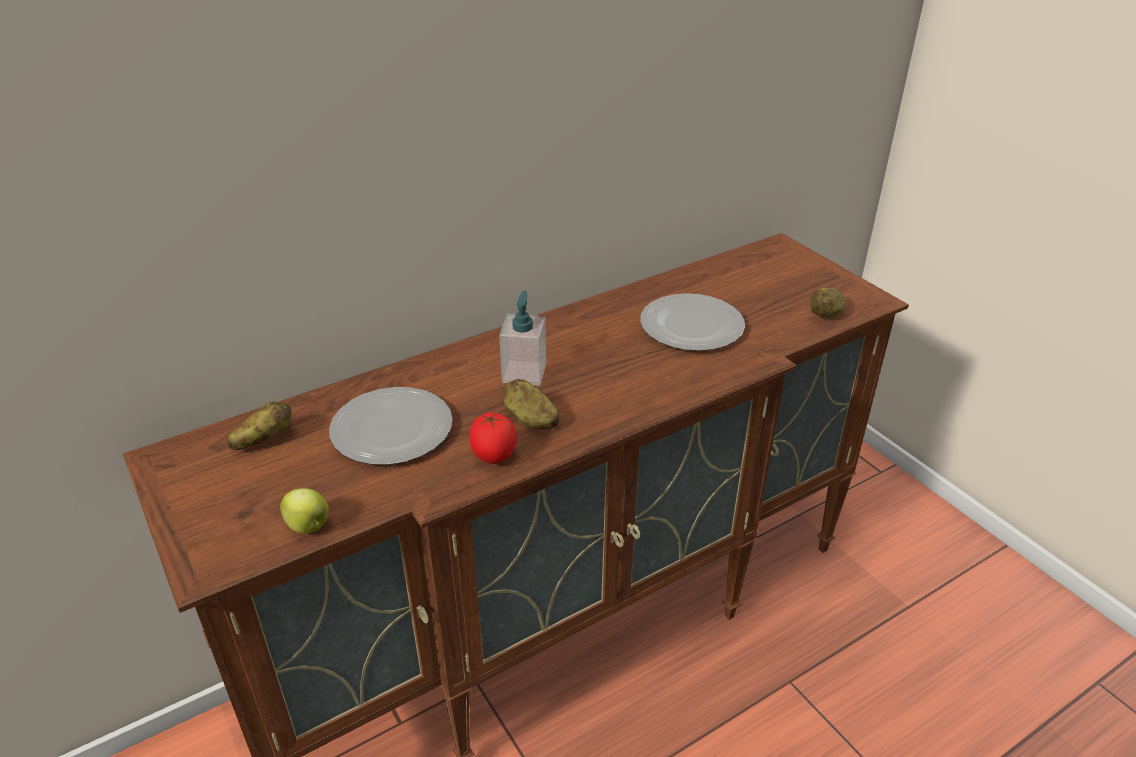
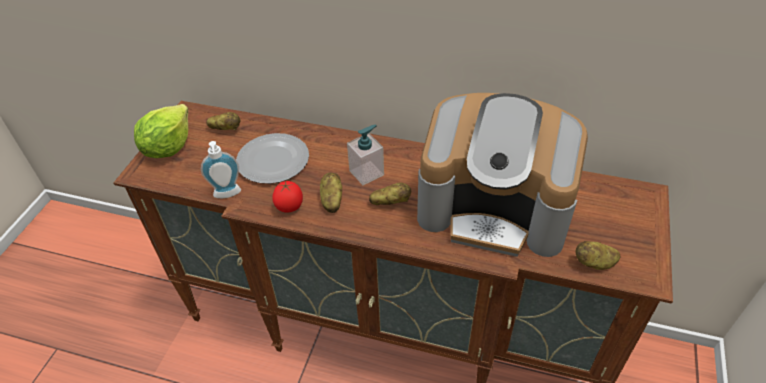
camera: 50 degrees right, 10 degrees up
(203, 511) = (168, 147): none -> lettuce
(309, 526) = (186, 183): apple -> none
(393, 499) = (227, 195): none -> soap dispenser
(593, 381) = (390, 202): none -> potato
(691, 325) = (495, 208): plate -> coffee machine

